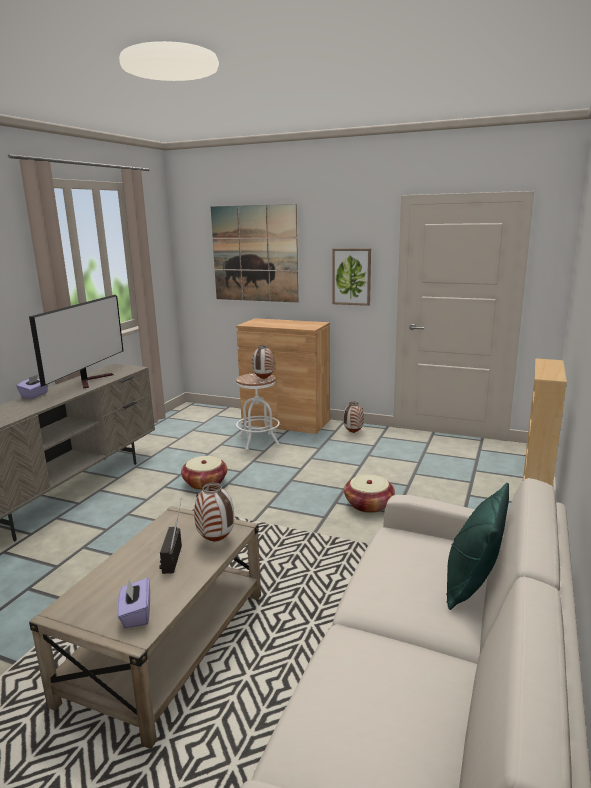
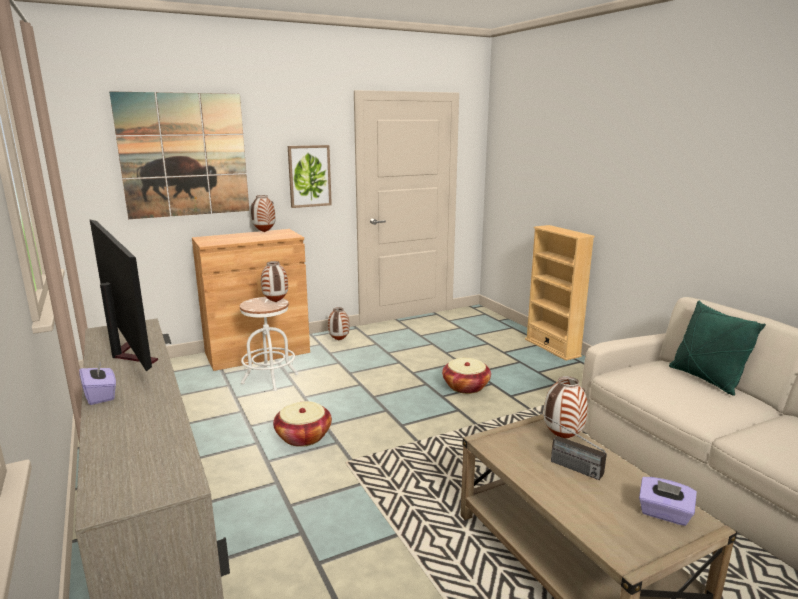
camera: 50 degrees left, 0 degrees up
(304, 322) = (264, 232): none -> vase

